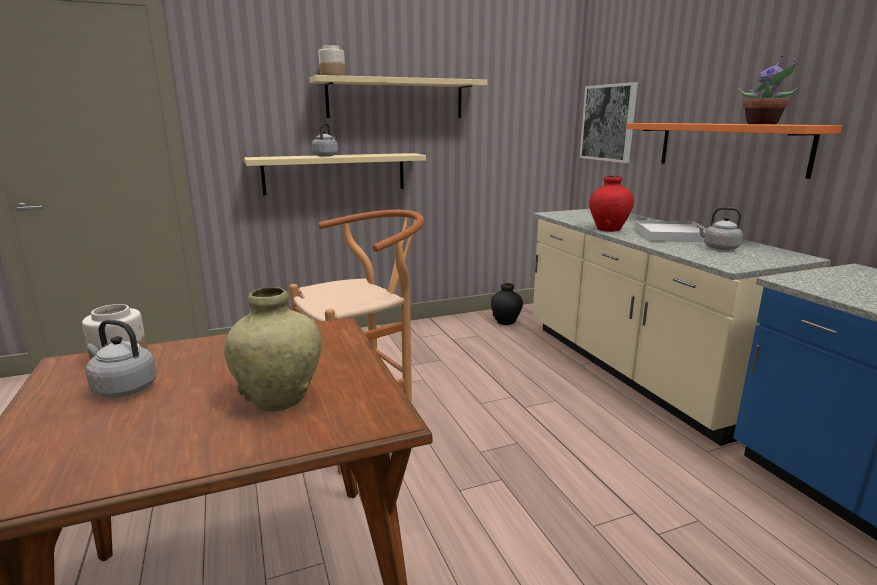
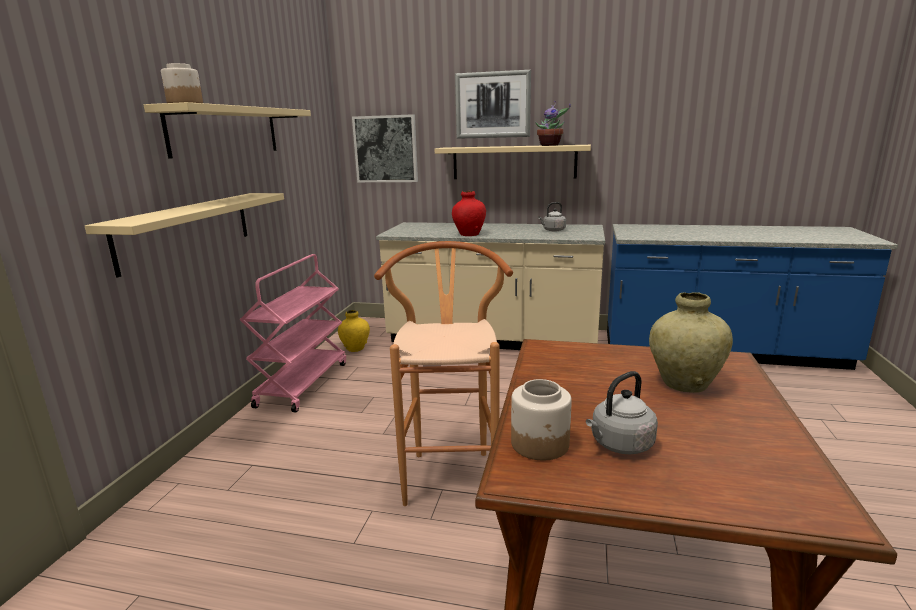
camera: 55 degrees left, 0 degrees up
(326, 156) = (192, 207): grey kettle -> none
(424, 328) = (303, 383): none -> pink cart
(506, 322) = (355, 348): black vase -> yellow vase
(671, 235) = (509, 229): white tray -> none
(717, 66) = (493, 105): none -> picture
(729, 147) = (514, 162): orange shelf -> beige shelf

